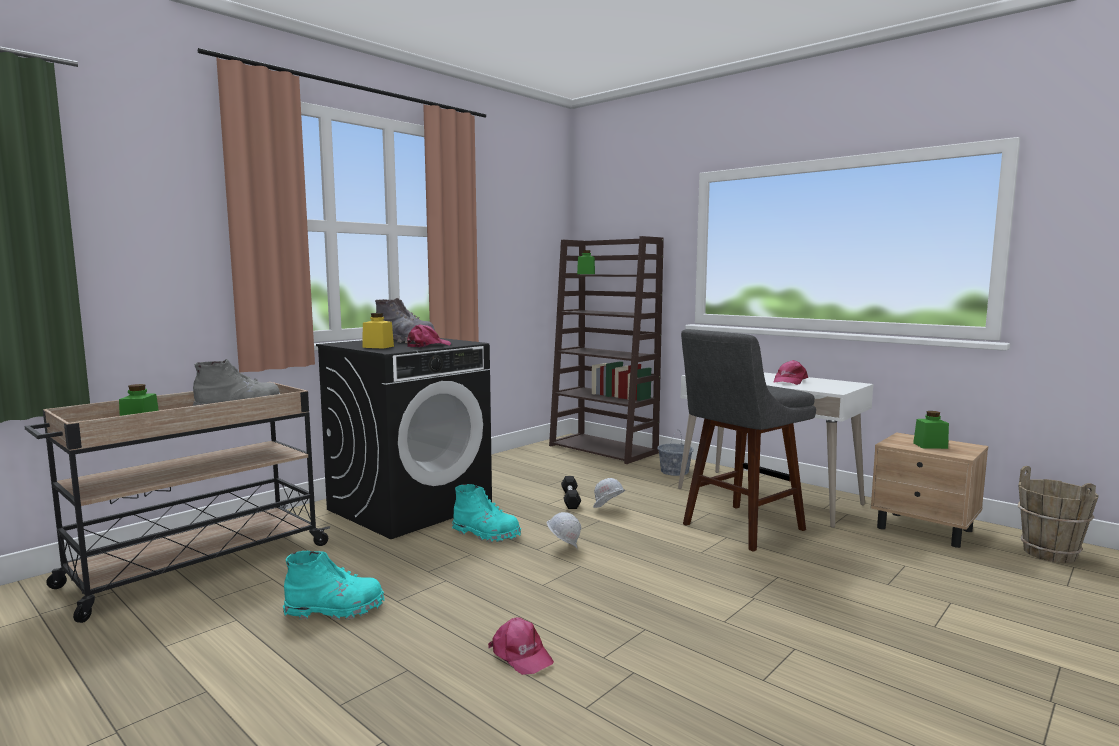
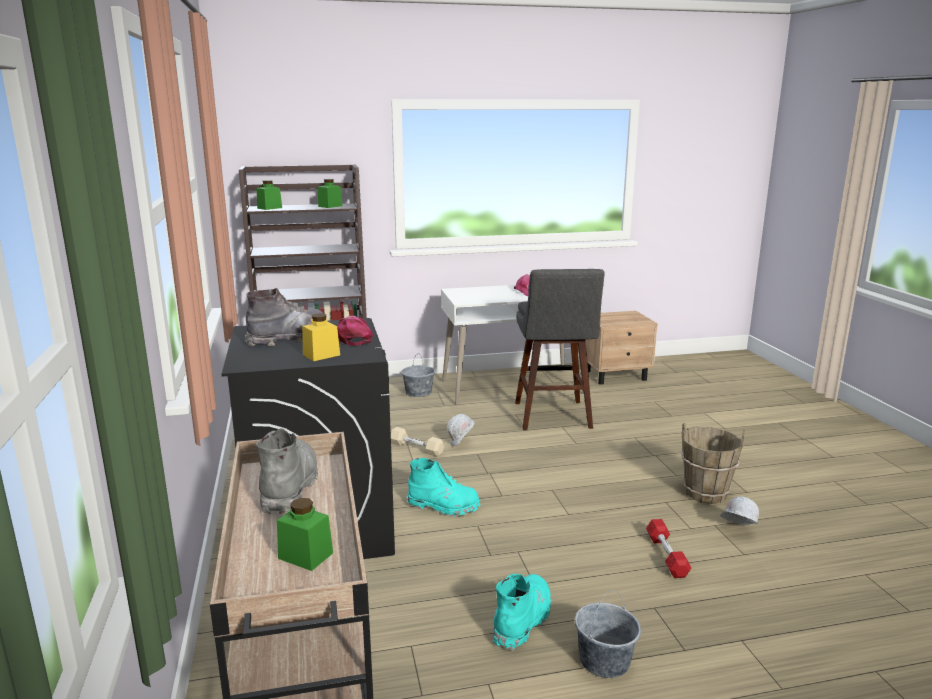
camera: 55 degrees left, 10 degrees up
(295, 663) = (604, 661): none -> grey bucket
(486, 534) = (443, 506): turquoise boot -> turquoise boot turned 45 degrees clockwise
(521, 655) = (666, 555): pink cap -> red dumbbell
(563, 548) = (513, 485): white hard hat -> white hard hat (737, 531)
(570, 499) = (416, 448): black dumbbell -> beige dumbbell
(930, 446) = (621, 319): green jar -> green jar (330, 206)
(1050, 553) = (674, 367): brown bucket -> brown bucket (705, 493)

